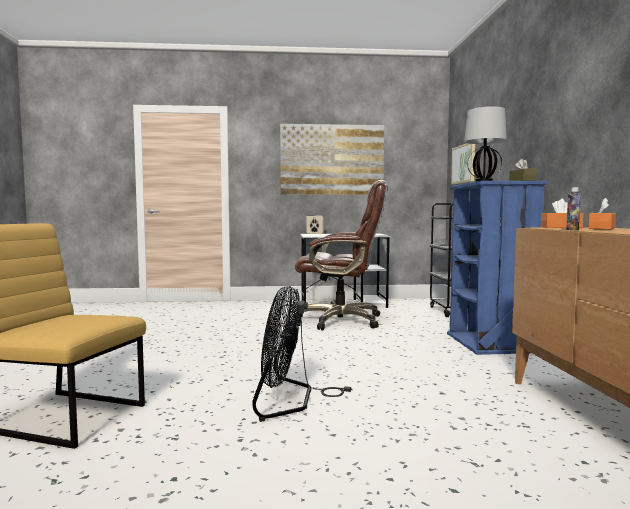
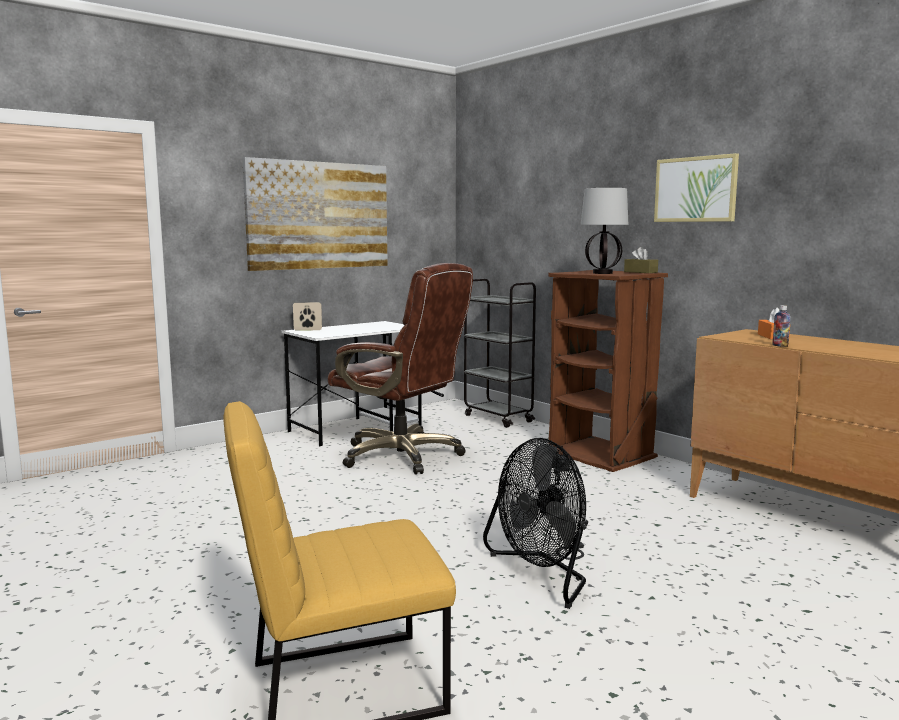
camera: 35 degrees left, 5 degrees up
(340, 320) = (401, 455): brown office chair -> brown office chair turned 60 degrees clockwise
(464, 164) = (496, 227): picture -> picture (695, 189)
(490, 343) = (601, 454): blue bookcase -> brown bookcase
(561, 227) = (735, 336): orange tissue box -> none

